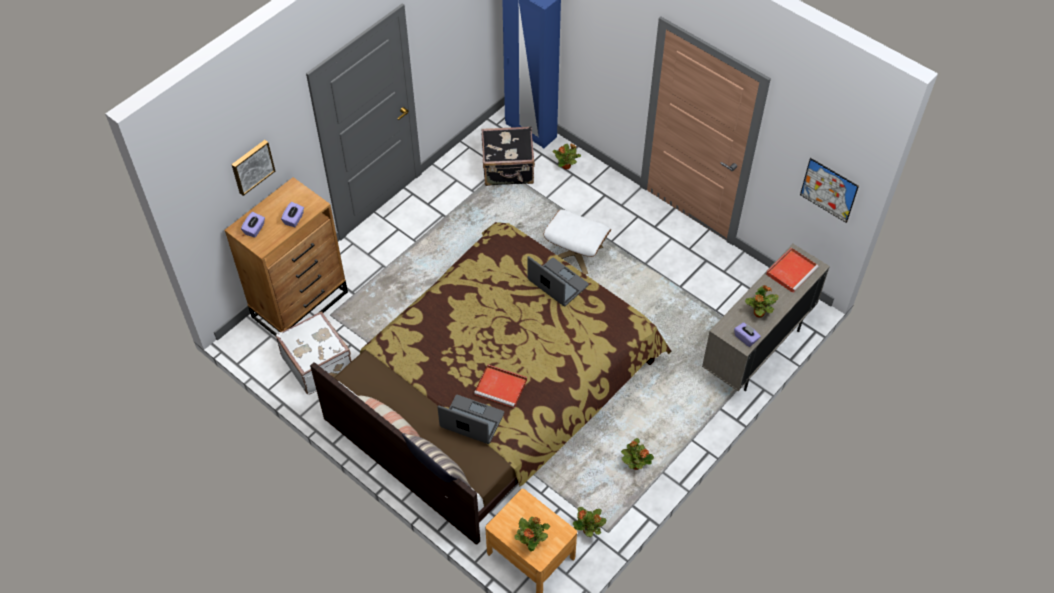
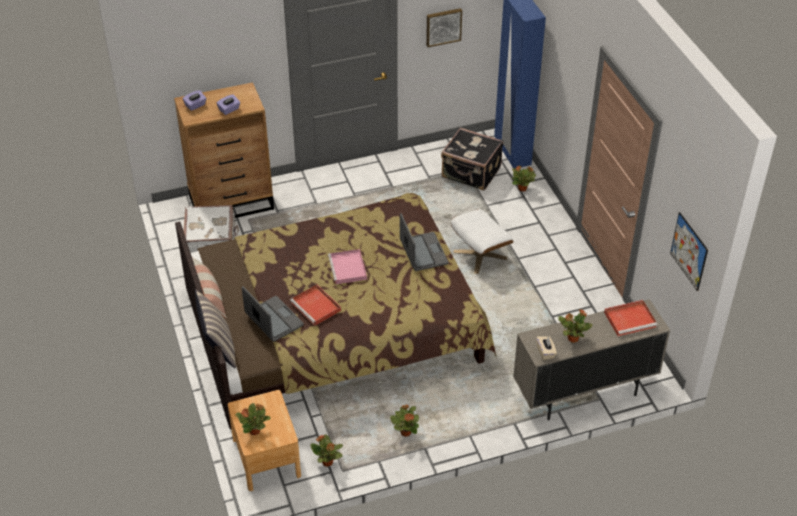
camera: 30 degrees right, 10 degrees down
(252, 166) = (213, 53): picture -> picture (443, 26)
(501, 333) = (348, 269): none -> pink tray
(746, 338) = (545, 352): purple tissue box -> beige tissue box

